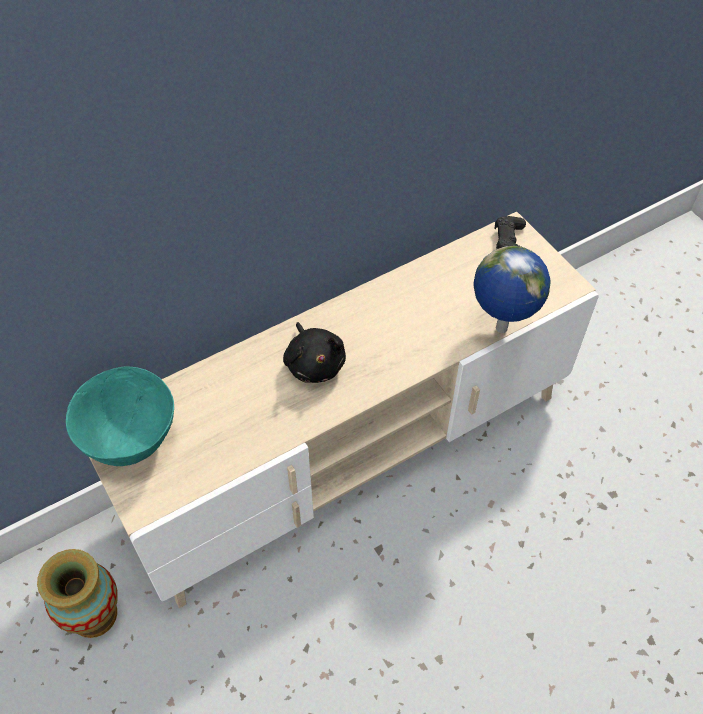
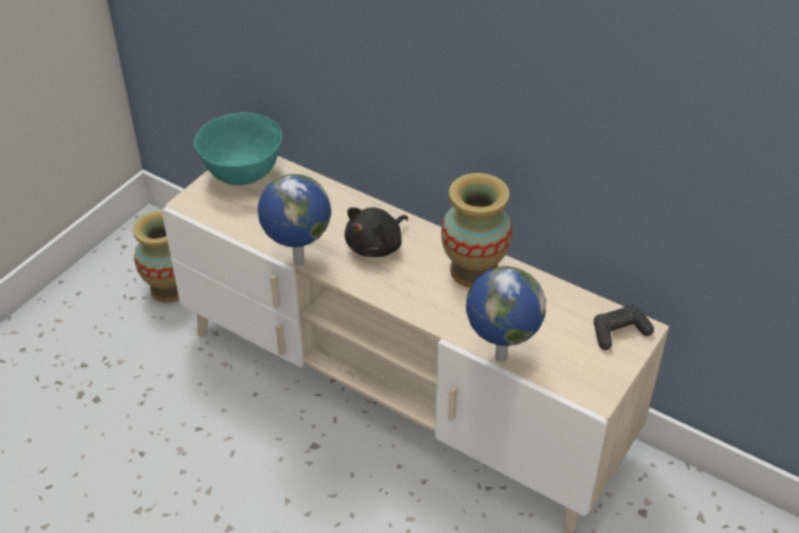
camera: 65 degrees right, 10 degrees down
(299, 436) = (297, 262): none -> globe
(389, 305) = (473, 271): none -> vase

